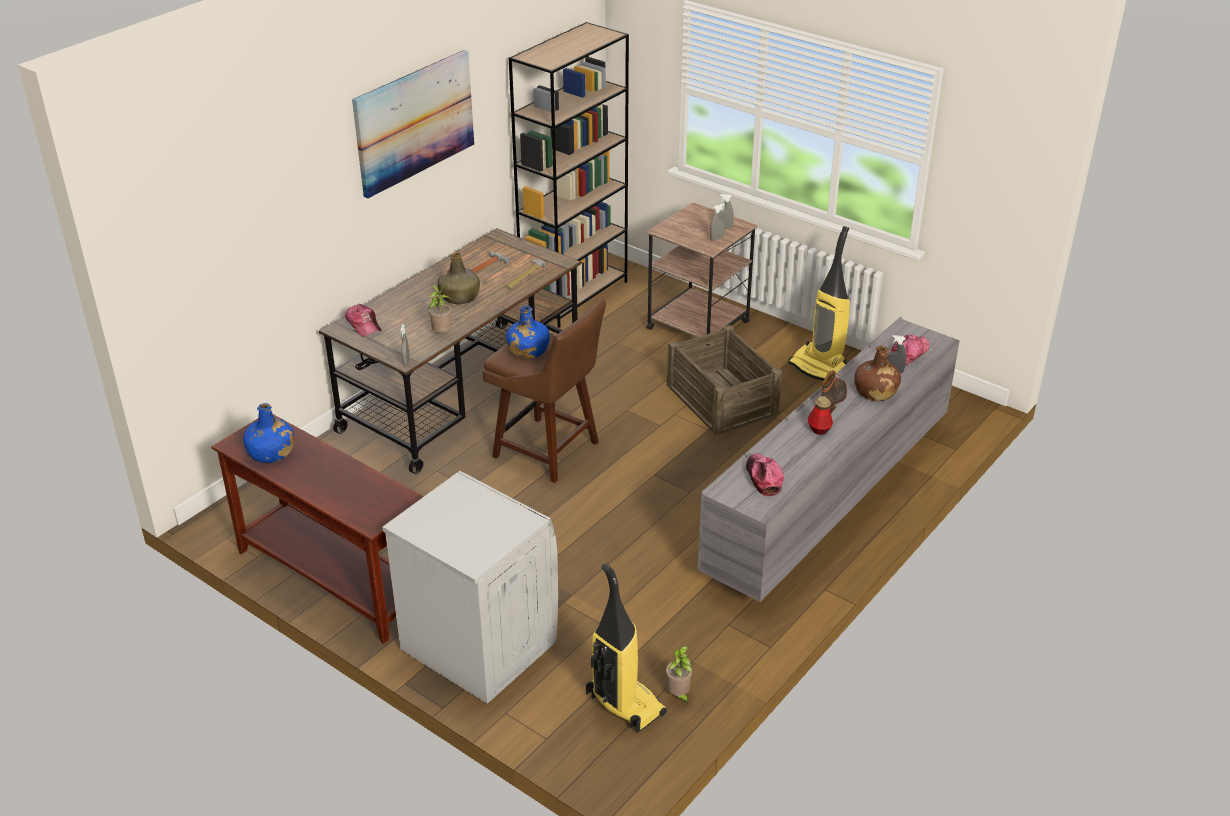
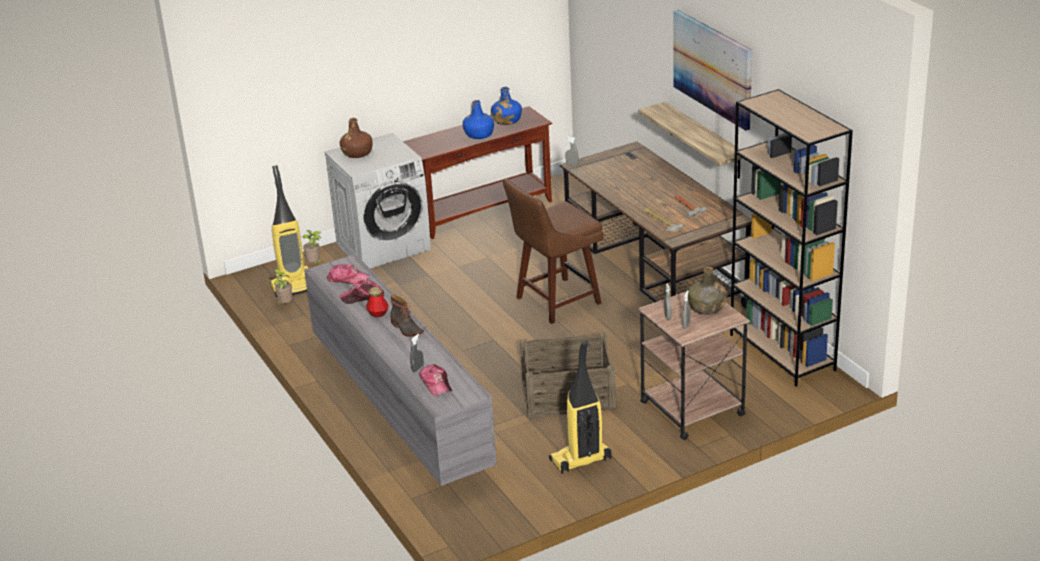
camera: 115 degrees right, 5 degrees down
(364, 325) = (632, 155): cap -> cap (362, 297)
(412, 221) = (704, 141): none -> shelf
(442, 333) = (600, 180): potted plant -> potted plant (314, 264)
(460, 297) = (647, 192): green bottle -> green bottle (707, 308)
(527, 351) = (564, 216): blue bottle -> blue bottle (479, 134)
(875, 392) = (399, 351): brown bottle -> brown bottle (357, 153)

